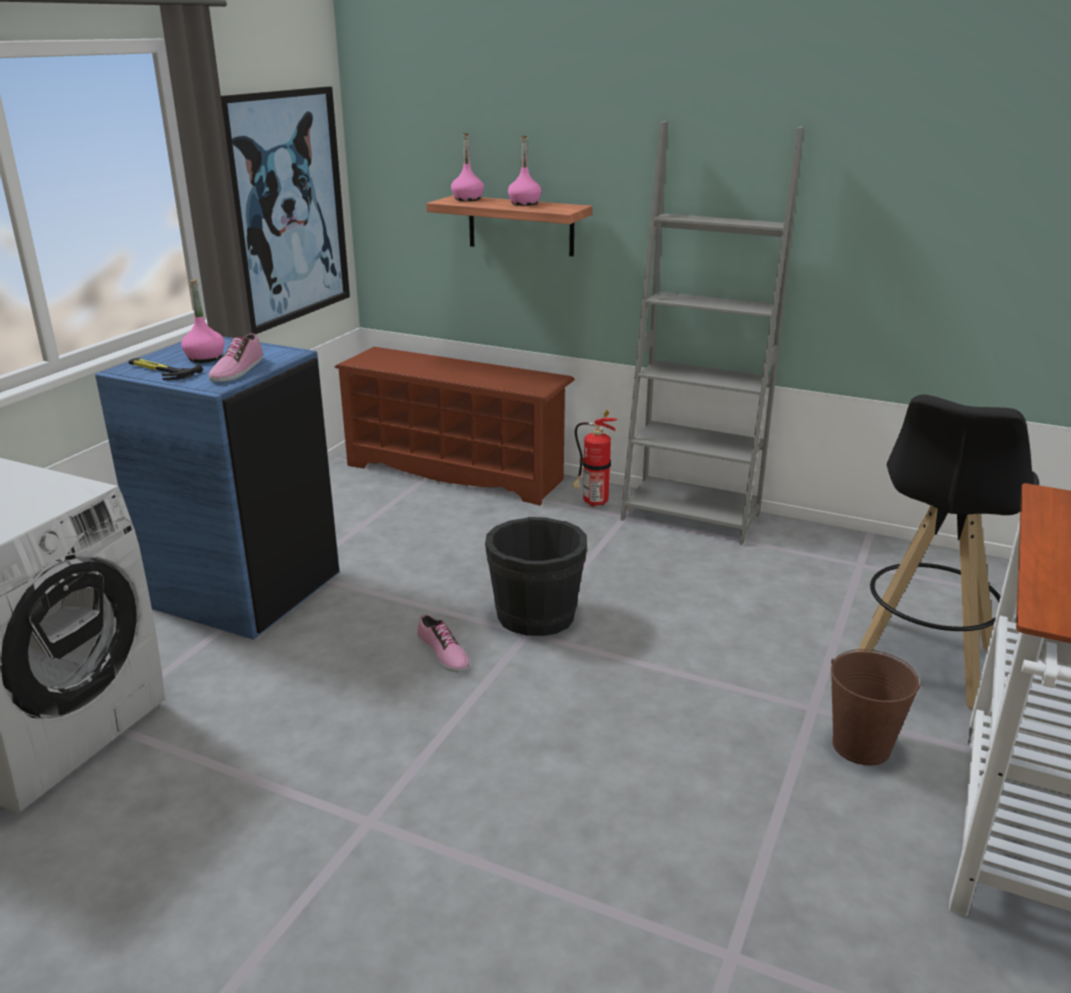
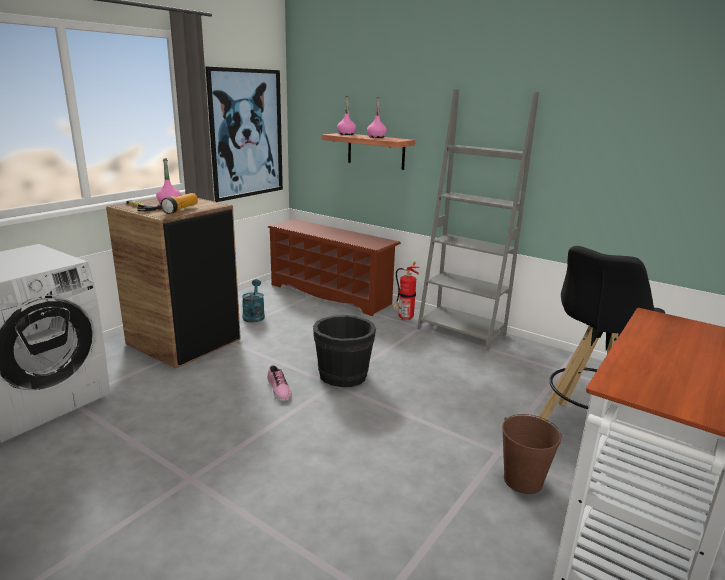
camera: 10 degrees right, 5 degrees down
(237, 370) = (181, 210): shoe -> flashlight
(246, 588) = (185, 341): blue cabinet -> brown cabinet
(343, 526) = (254, 315): none -> turquoise watering can

